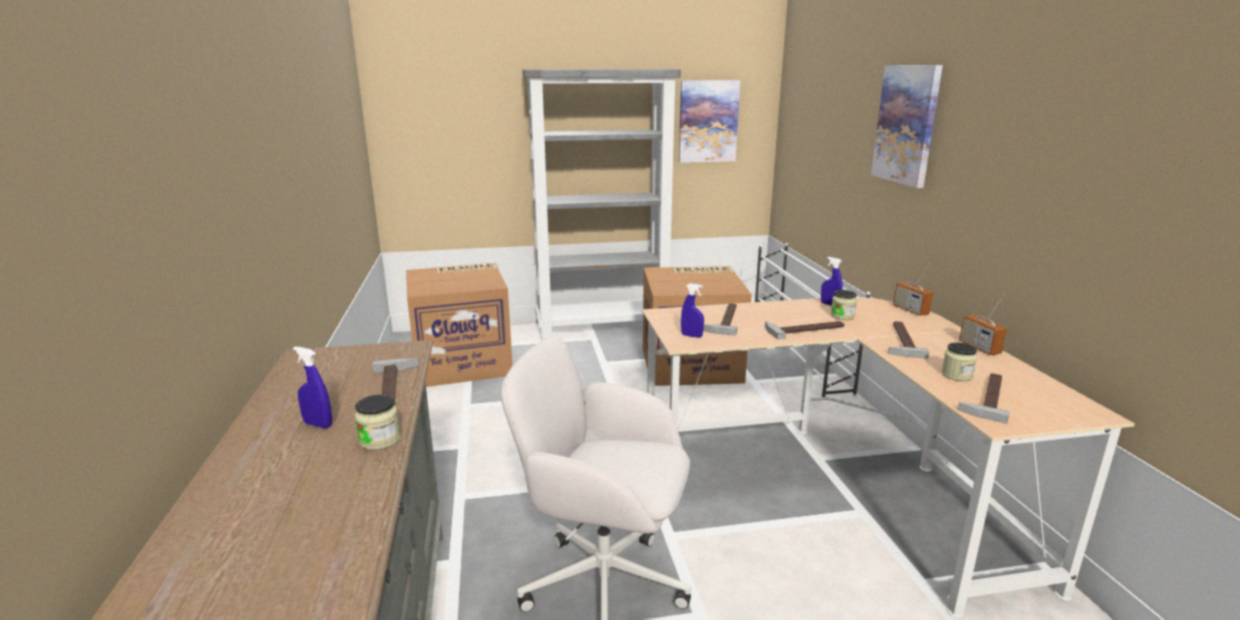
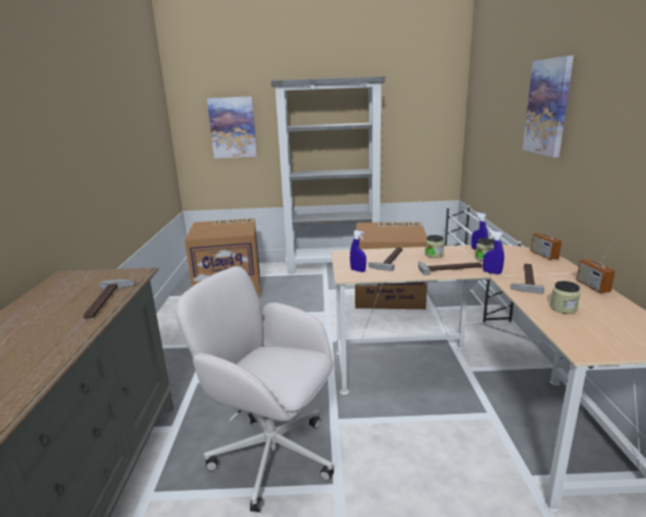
camera: 10 degrees right, 0 degrees up
(318, 424) = (38, 324): blue spray bottle -> blue spray bottle (492, 273)
(380, 440) = (70, 337): jar -> jar (434, 255)
(708, 121) = (411, 115): picture -> picture (232, 127)
(986, 396) = (582, 327): hammer -> none

